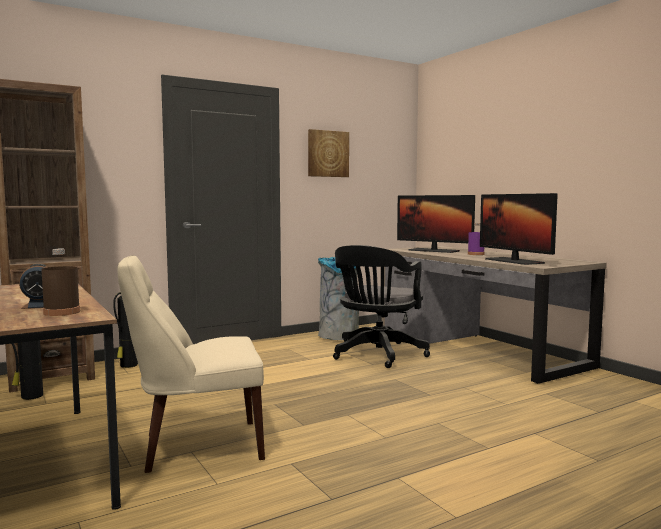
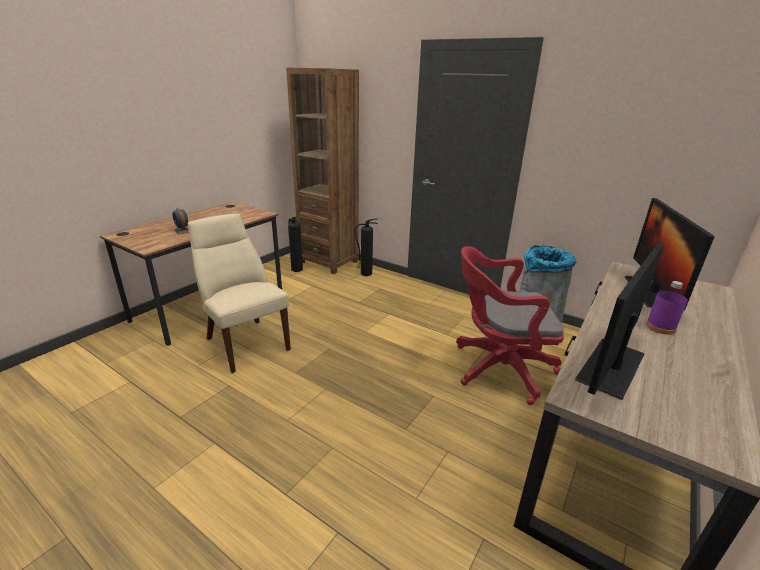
camera: 65 degrees right, 20 degrees up
(62, 312) = (163, 239): brown bottle -> none
(327, 154) = (598, 122): picture -> none
(377, 355) = (497, 368): black office chair -> red office chair

